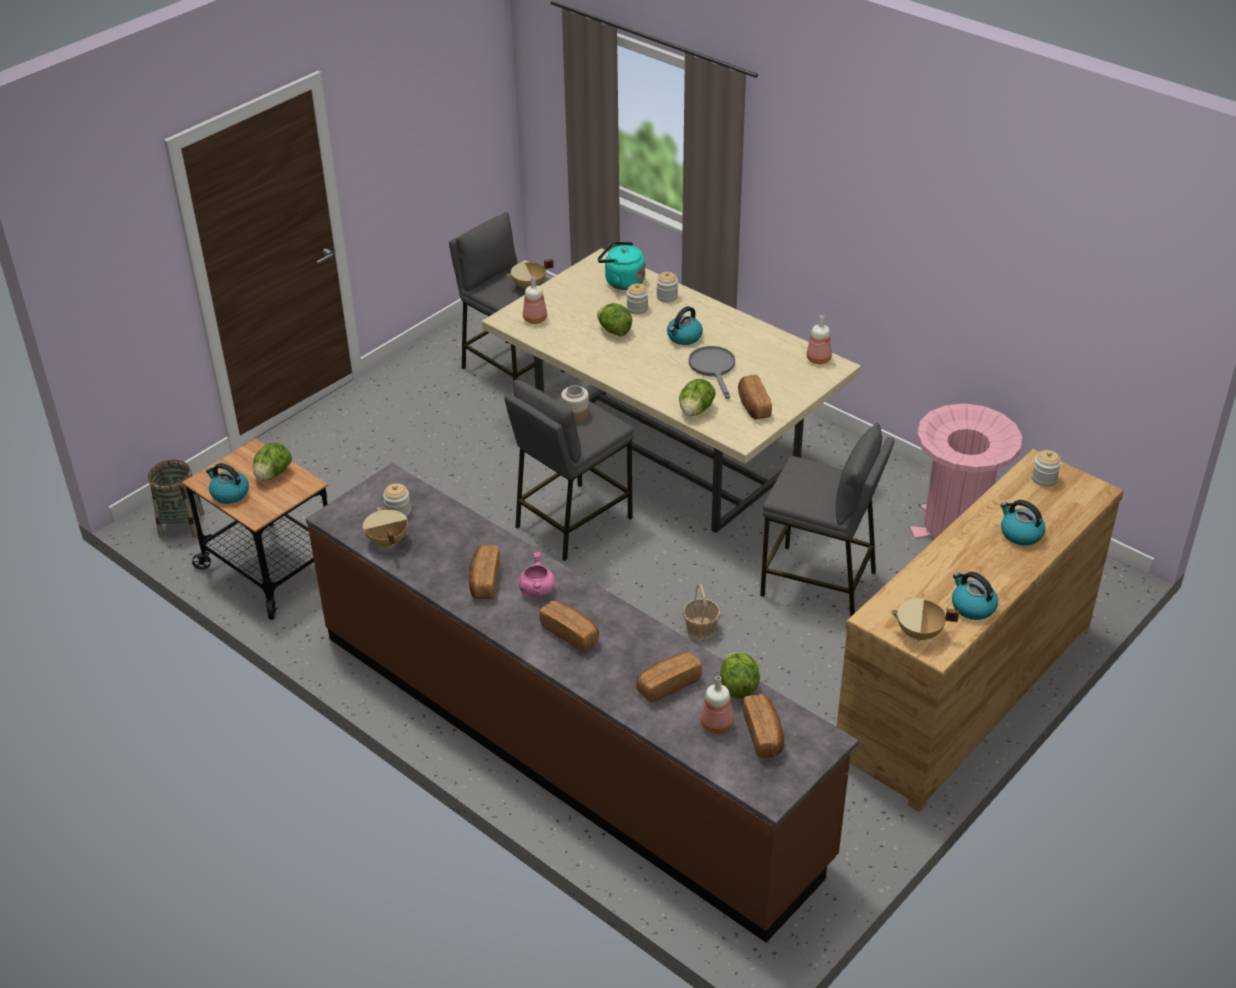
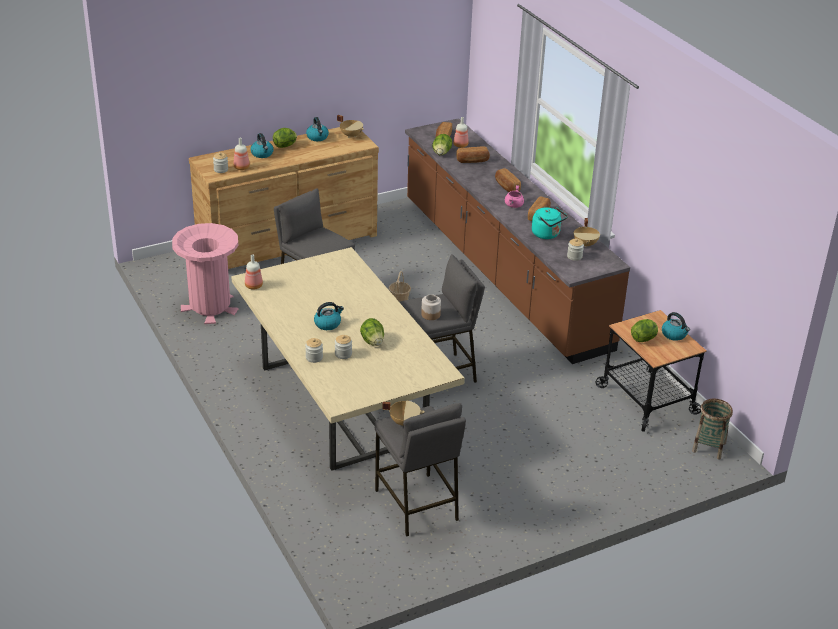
camera: 160 degrees left, 5 degrees down
(534, 319) = (424, 367): bottle -> bottle (242, 168)
(622, 282) = (338, 379): turquoise kettle -> turquoise kettle (547, 234)
(696, 411) = (360, 276): lettuce -> lettuce (285, 146)
(714, 368) = (326, 298): grey frying pan -> none
(753, 406) = (322, 270): bread -> none

